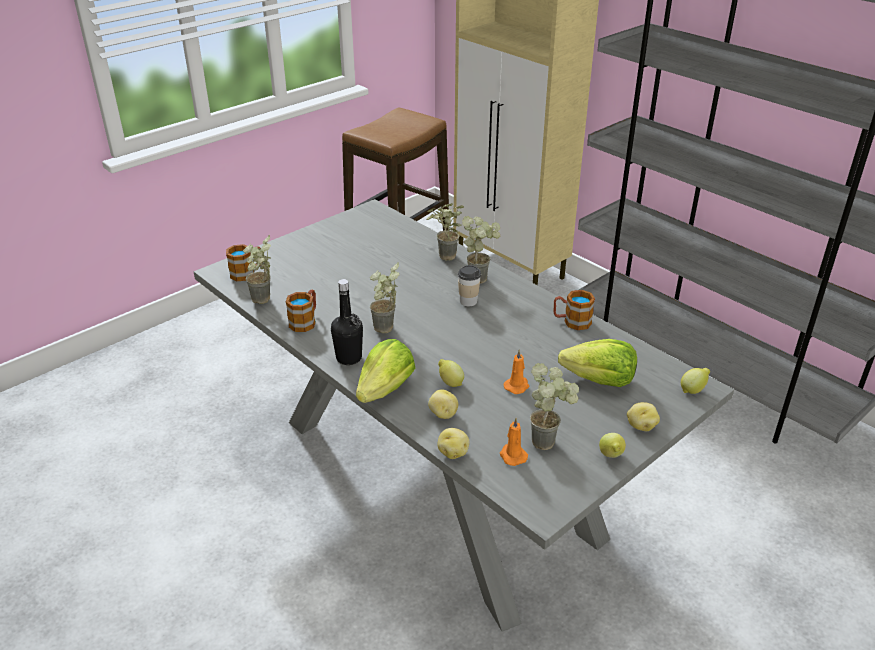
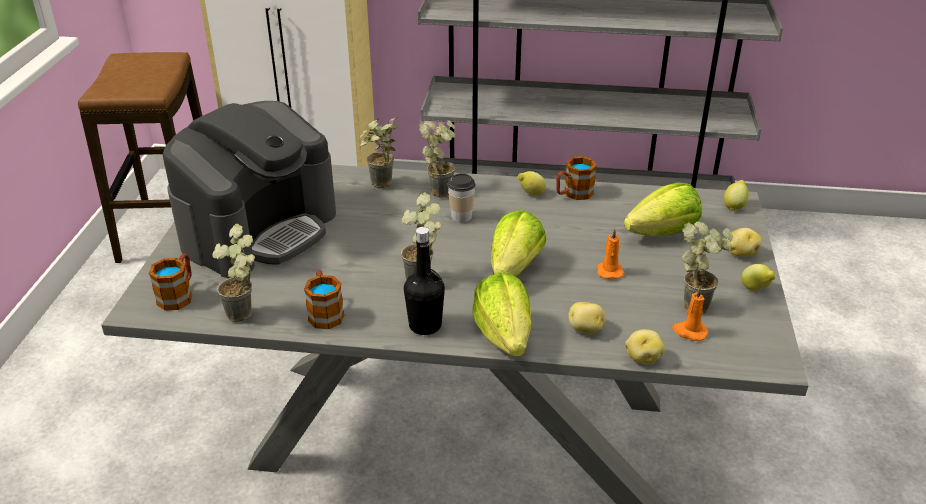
camera: 40 degrees left, 0 degrees up
(336, 254) = (259, 229): none -> coffee machine
(450, 383) = (551, 298): lemon -> lemon (531, 194)
(454, 351) = (514, 268): none -> lettuce

